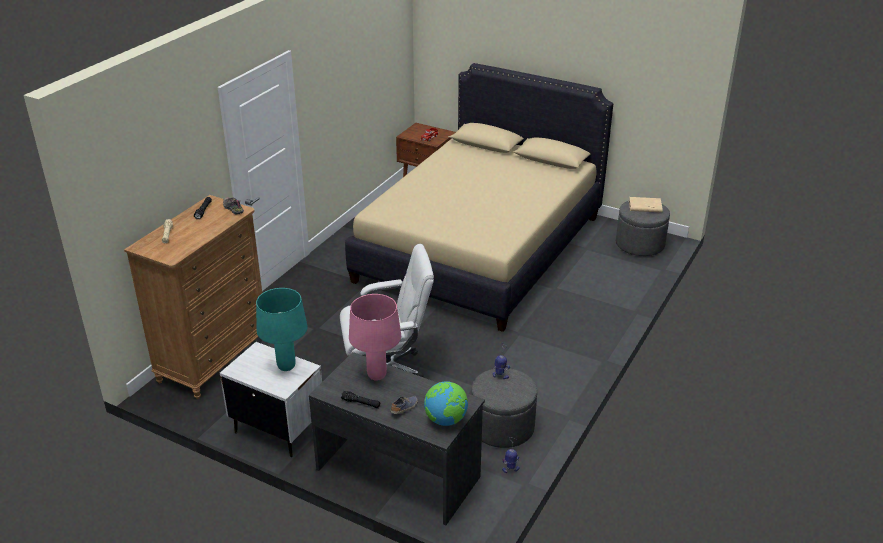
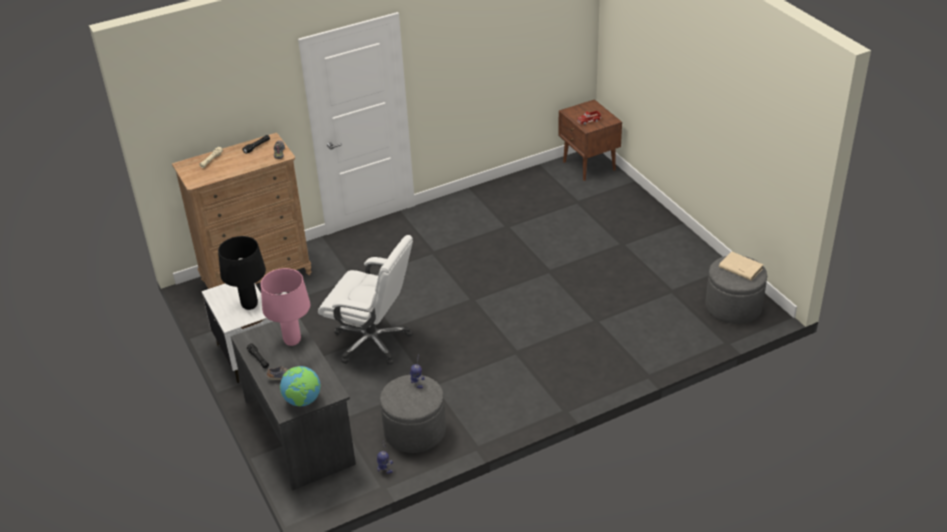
camera: 35 degrees right, 5 degrees up
(286, 367) = (249, 306): turquoise table lamp -> black table lamp
(480, 248) = (568, 253): beige bed -> none

